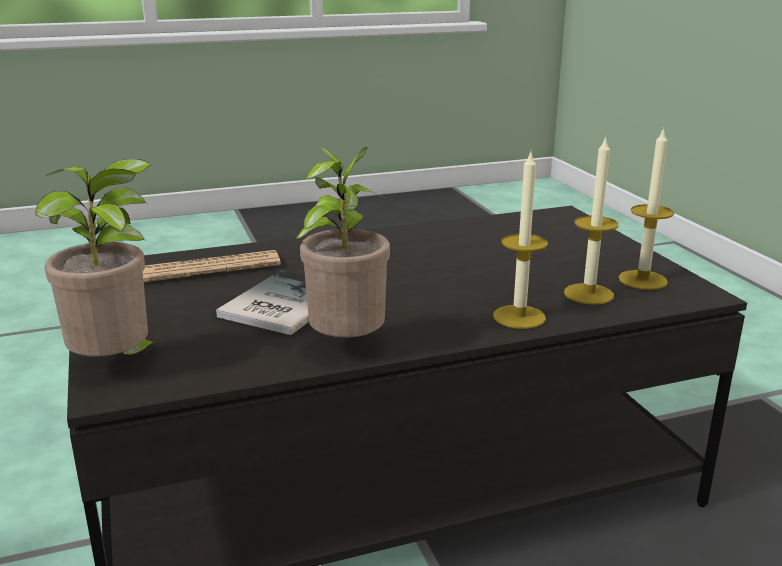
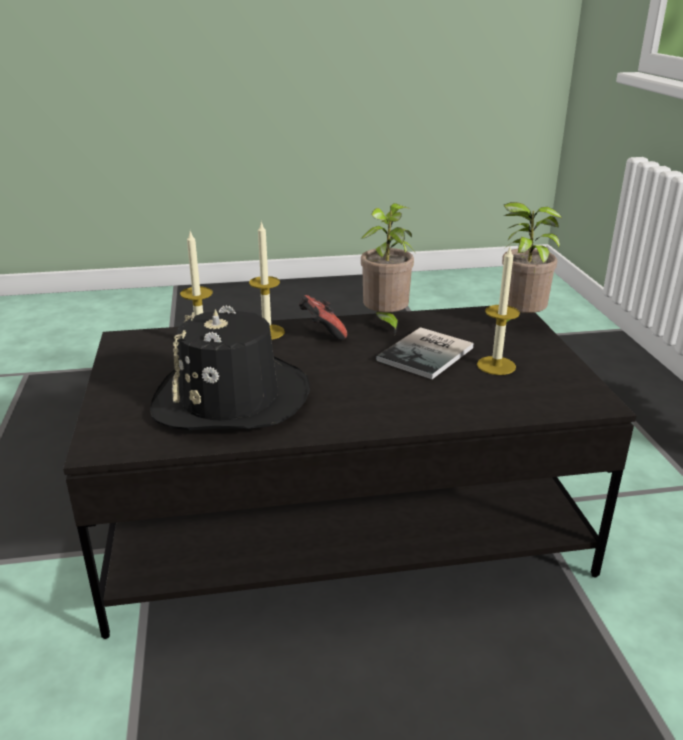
camera: 170 degrees left, 5 degrees up
(211, 268) = (496, 395): newspaper -> none
(440, 323) = (321, 332): none -> game controller
(491, 247) = (230, 398): none -> black hat
(642, 280) = (145, 352): candle -> candle (496, 365)

